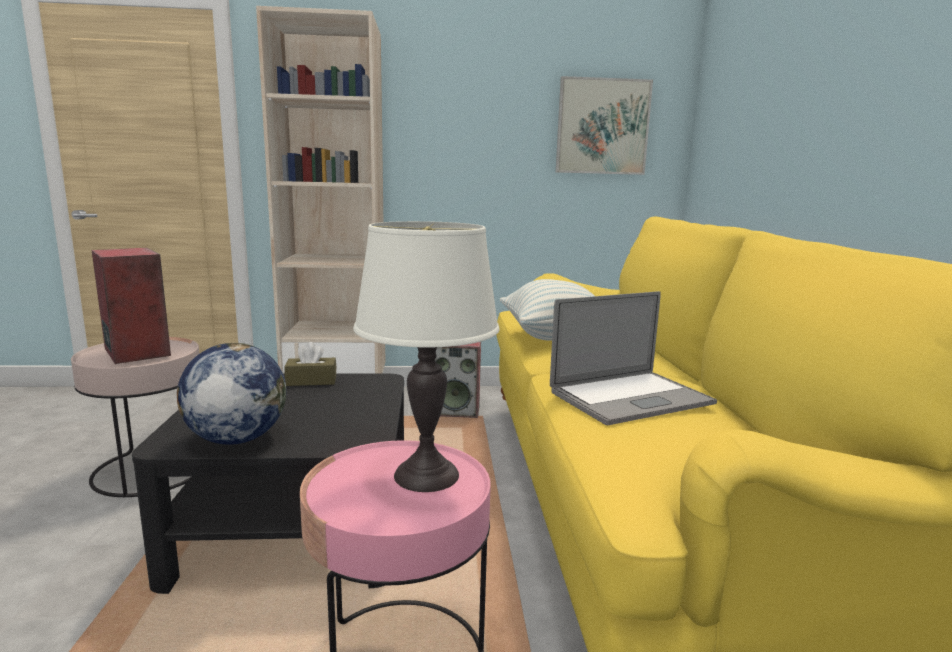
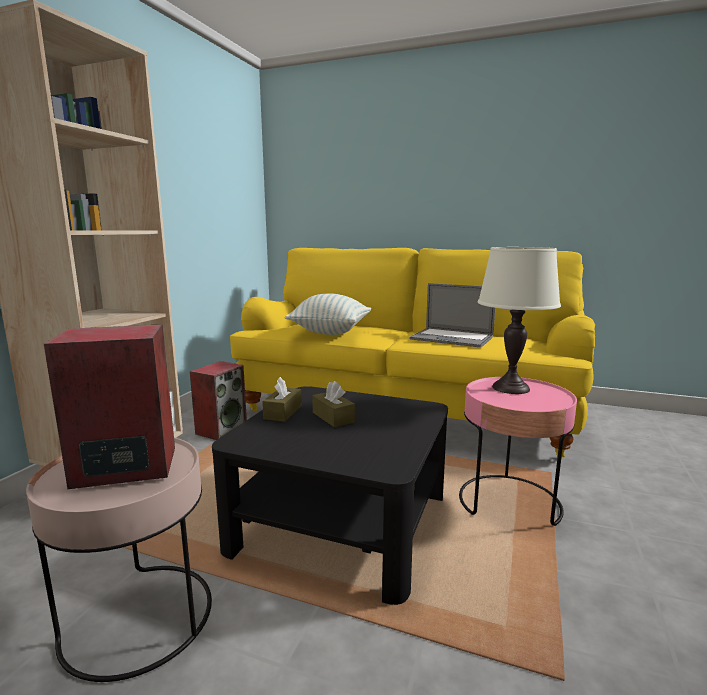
camera: 65 degrees left, 0 degrees up
(236, 439) = (395, 443): globe -> none
(306, 402) = (333, 417): none -> brown tissue box
(602, 127) = (228, 183): picture -> none
(630, 397) = (451, 338): laptop -> laptop turned 120 degrees clockwise

